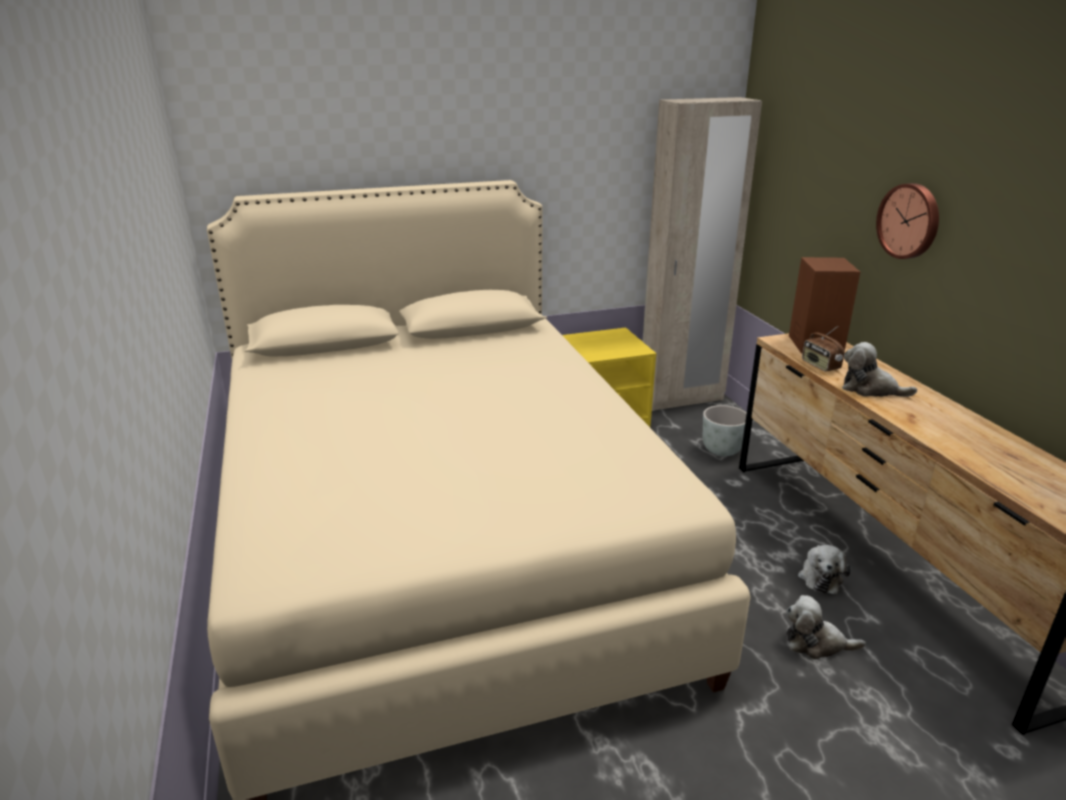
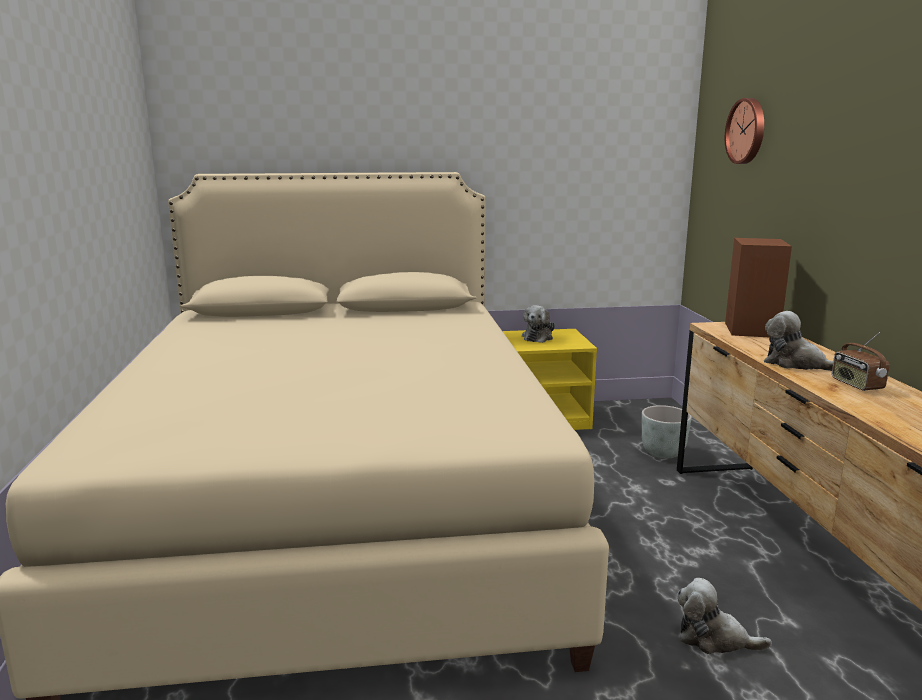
camera: 10 degrees right, 10 degrees down
(681, 399) = (634, 408): beige wardrobe -> none
(820, 365) = (747, 344): radio -> radio (856, 385)
(820, 576) = (738, 575): plush toy -> plush toy (538, 337)
(910, 221) = (841, 190): wall clock -> wall clock (747, 131)

